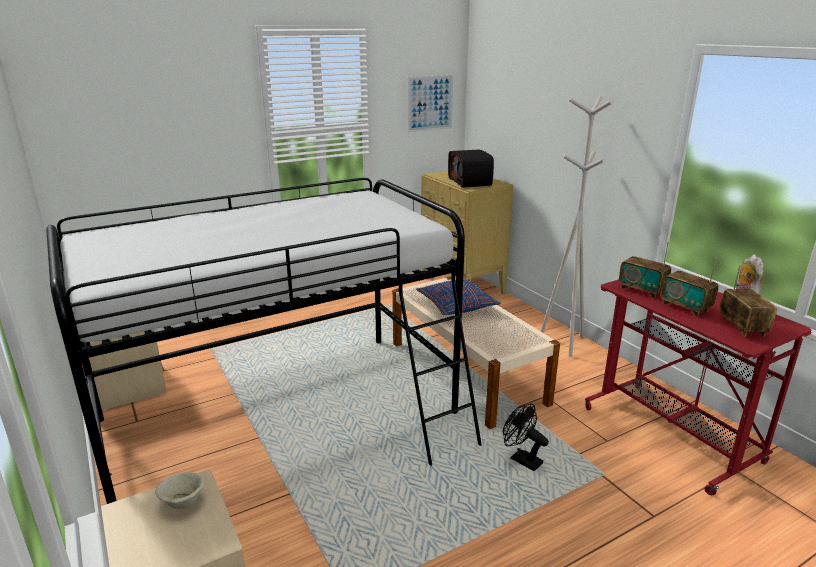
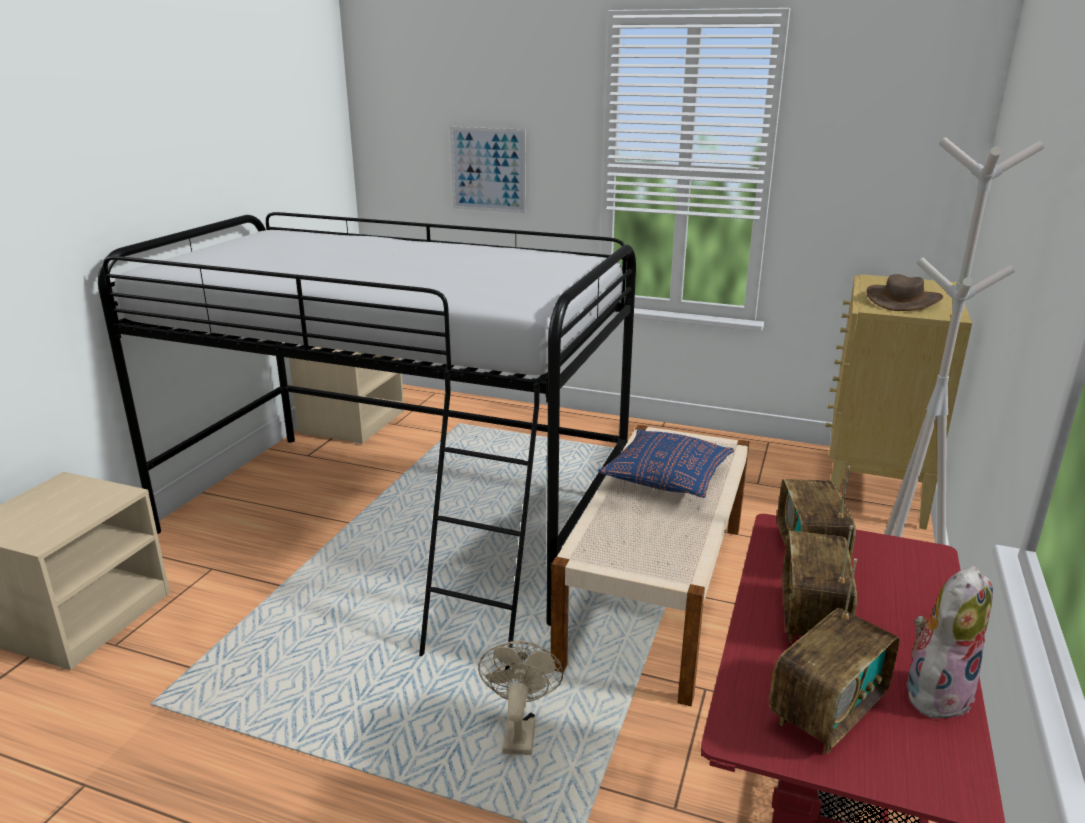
camera: 50 degrees right, 0 degrees up
(182, 503) = (87, 501): beige bowl -> none
(430, 103) = (901, 150): picture -> picture (488, 170)
(470, 182) = (903, 301): radio -> brown hat
(521, 459) = (519, 730): black fan -> beige fan

